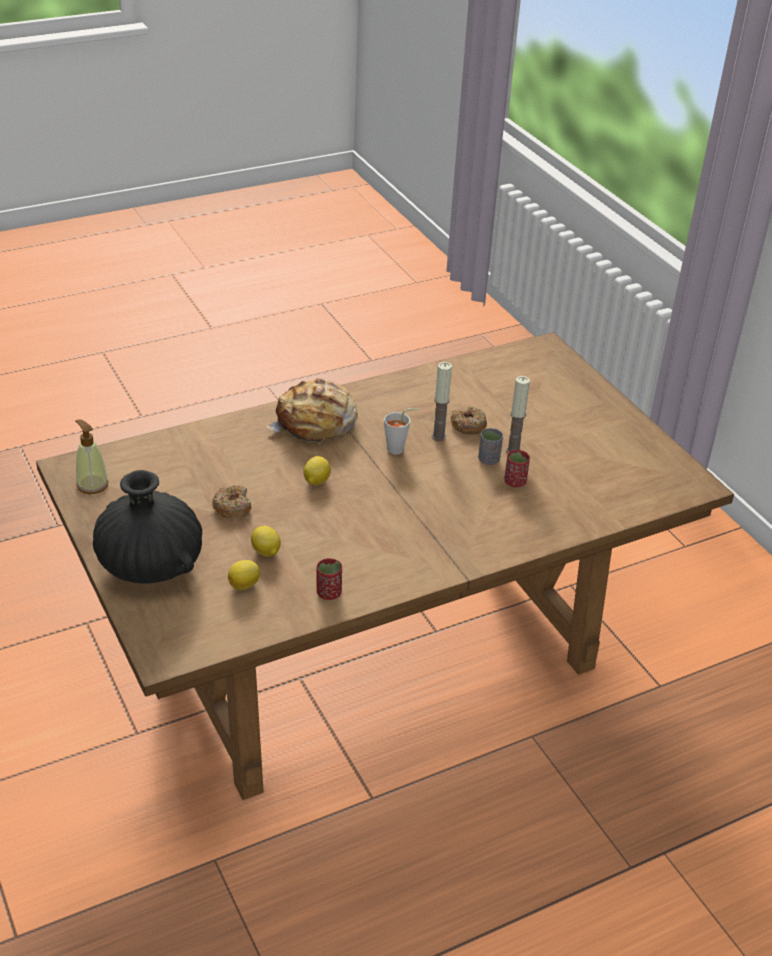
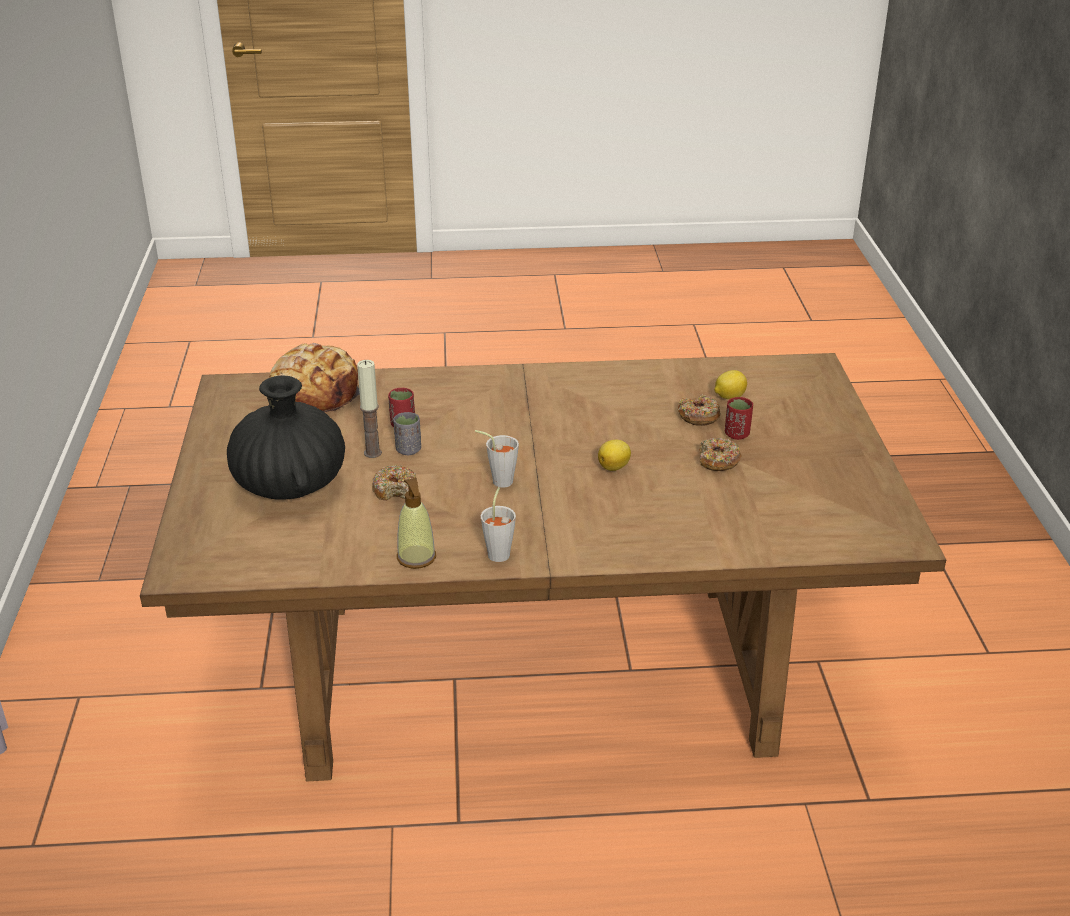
camera: 155 degrees left, 5 degrees down
(92, 485) = (874, 515): soap dispenser -> soap dispenser (416, 557)
(150, 566) = (817, 427): black vase -> black vase (290, 485)
(266, 552) = (698, 416): lemon -> donut
(316, 423) = (577, 530): bread -> bread (316, 394)
(328, 593) = (654, 377): red cup -> red cup (737, 434)
(360, 398) = (500, 552): none -> grey cup
(438, 436) = (441, 485): candle -> none

